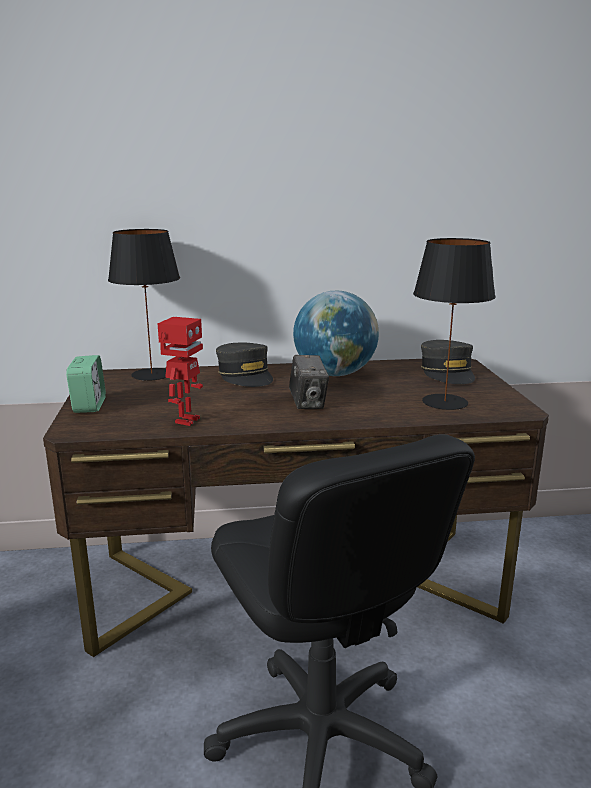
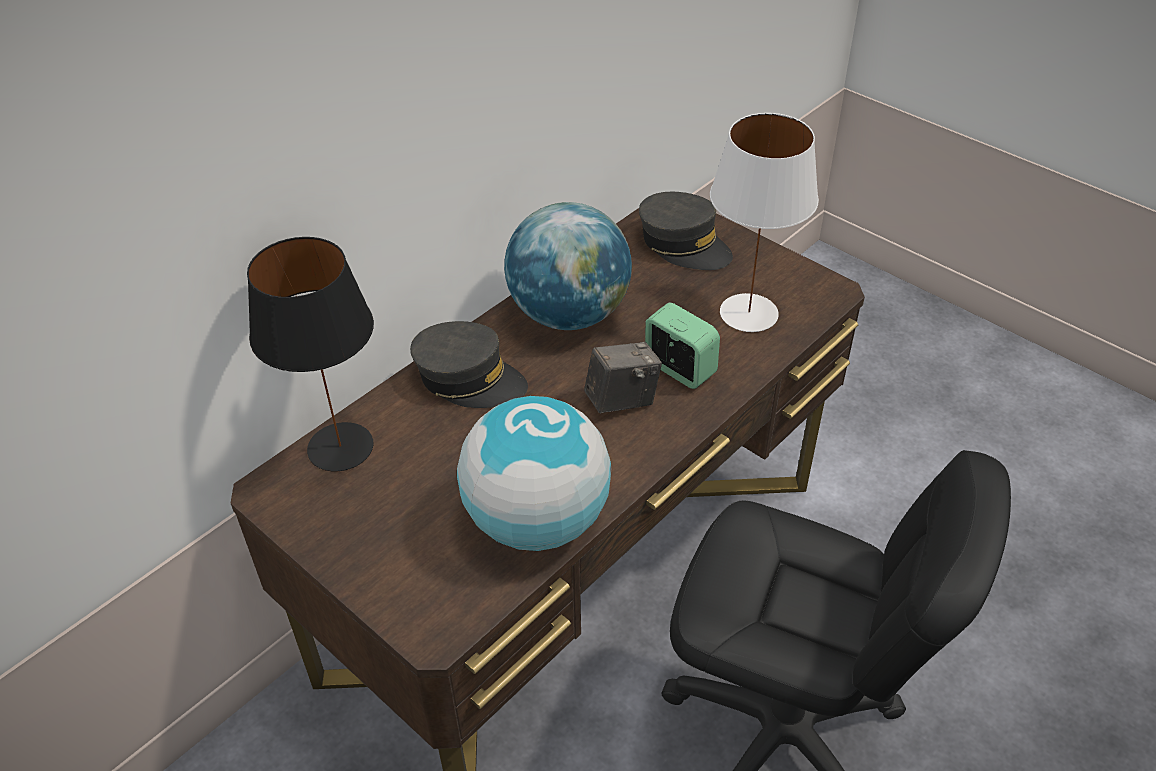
camera: 40 degrees left, 25 degrees up
(89, 406) = (370, 569): alarm clock -> alarm clock (679, 369)
(186, 420) = (536, 521): toy robot -> globe
(308, 404) = (621, 400): camera -> camera turned 60 degrees counterclockwise
(444, 402) = (749, 314): black table lamp -> white table lamp

